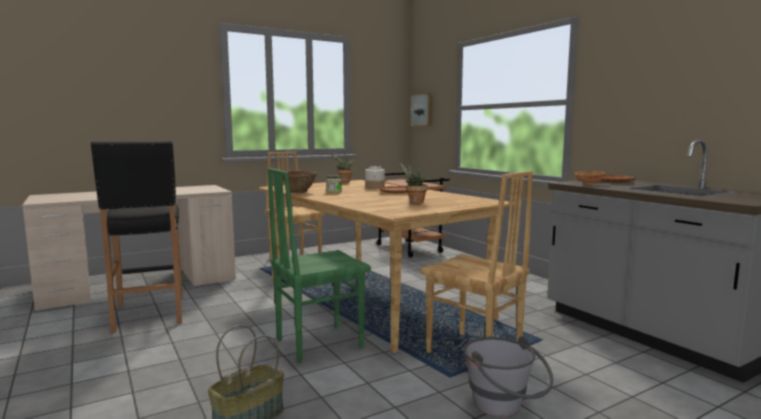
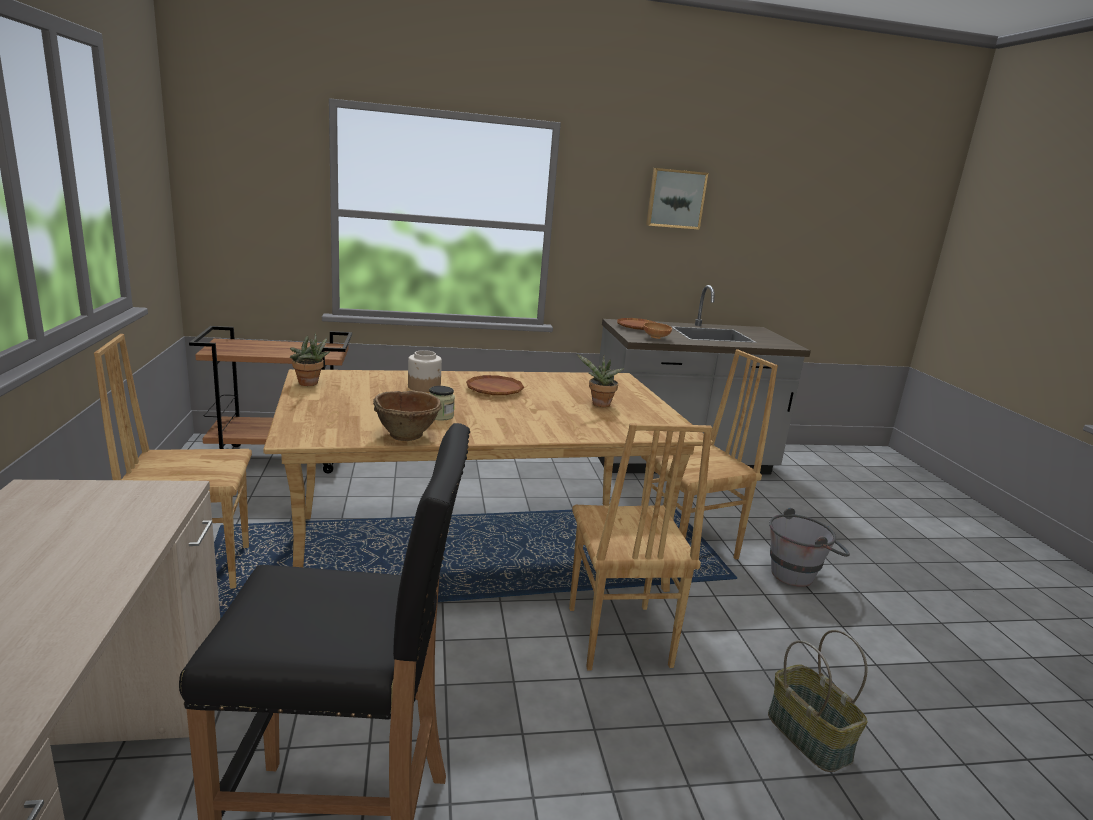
camera: 70 degrees left, 10 degrees up
(318, 343) = (616, 637): green chair -> brown chair
(422, 110) = (224, 203): picture -> picture (675, 199)

